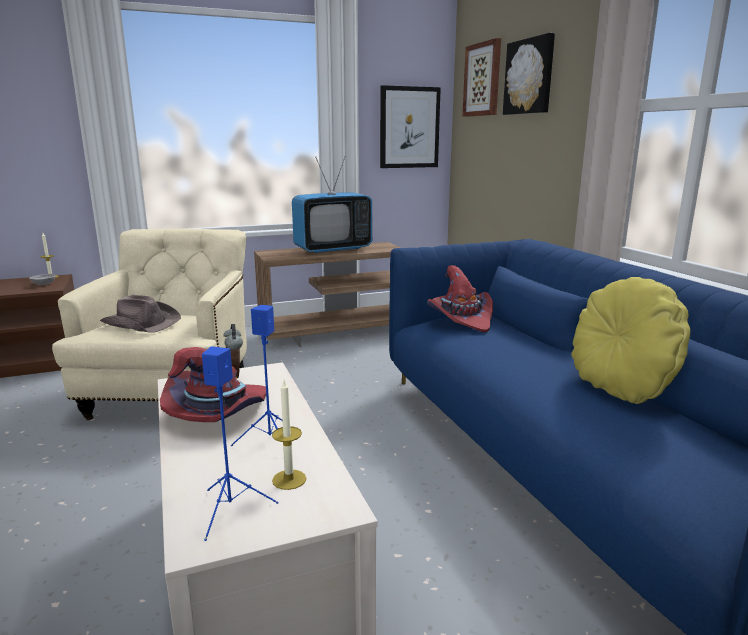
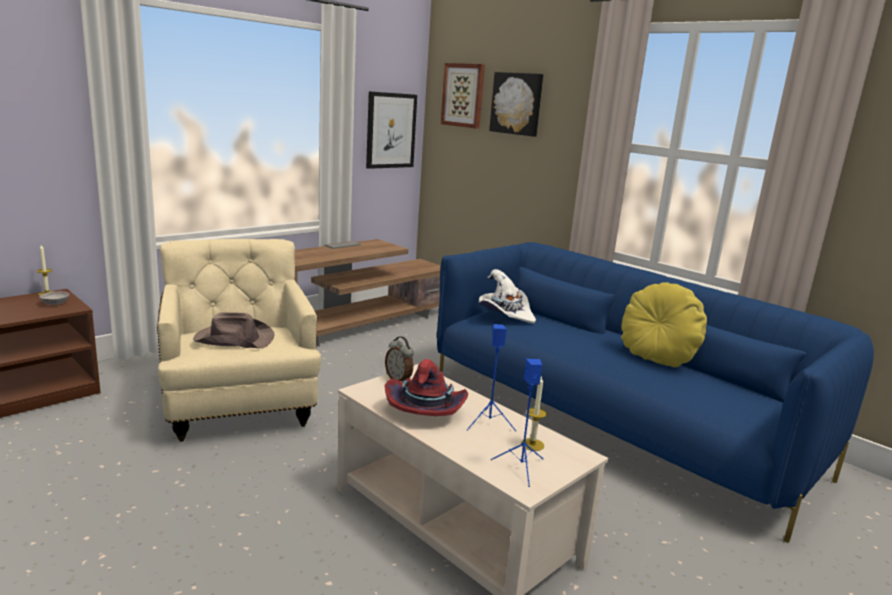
camera: 25 degrees left, 0 degrees up
(333, 249) = (342, 250): television -> none
(461, 319) = (506, 313): red hat -> white hat

